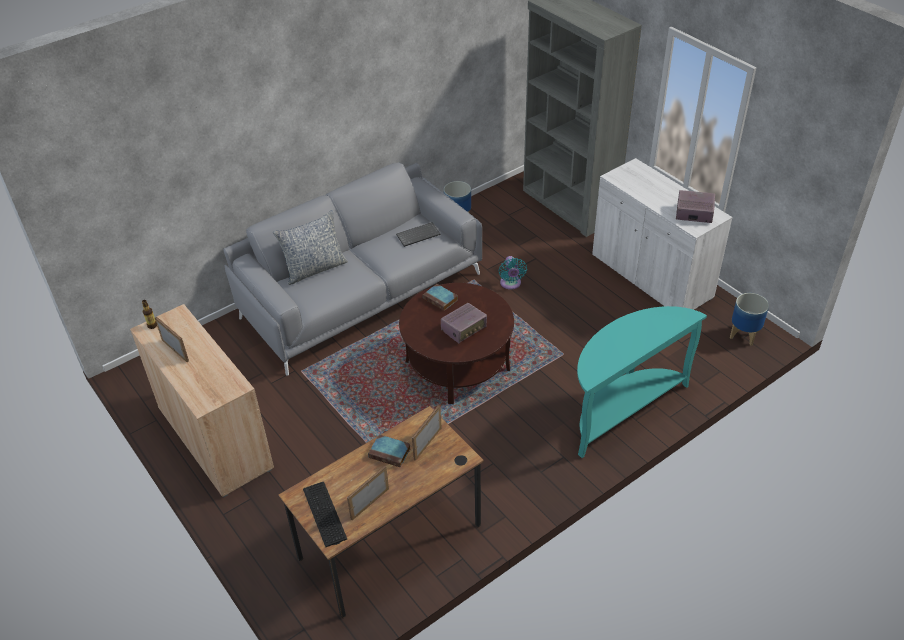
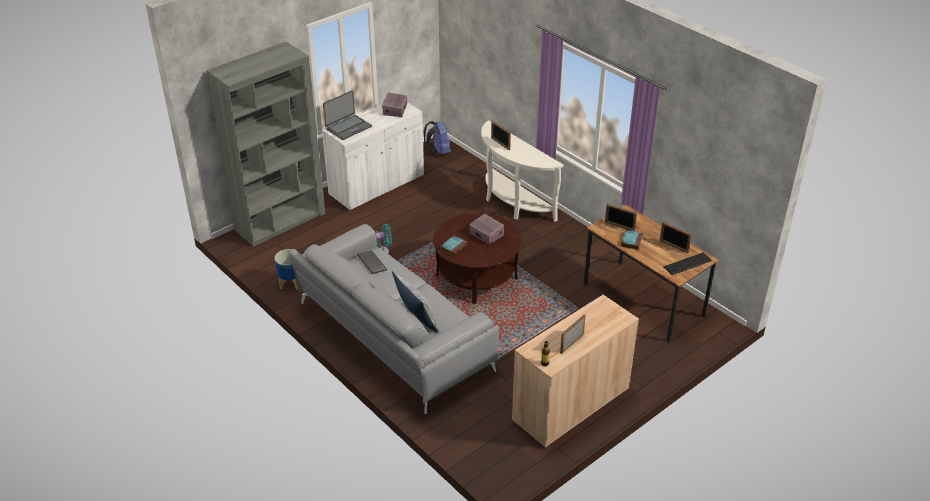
camera: 95 degrees left, 5 degrees down
(622, 409) = (512, 203): turquoise console table -> white console table
(639, 324) = (500, 144): none -> picture frame
(642, 177) = (348, 127): none -> laptop
(744, 334) = (438, 152): planter -> blue backpack

